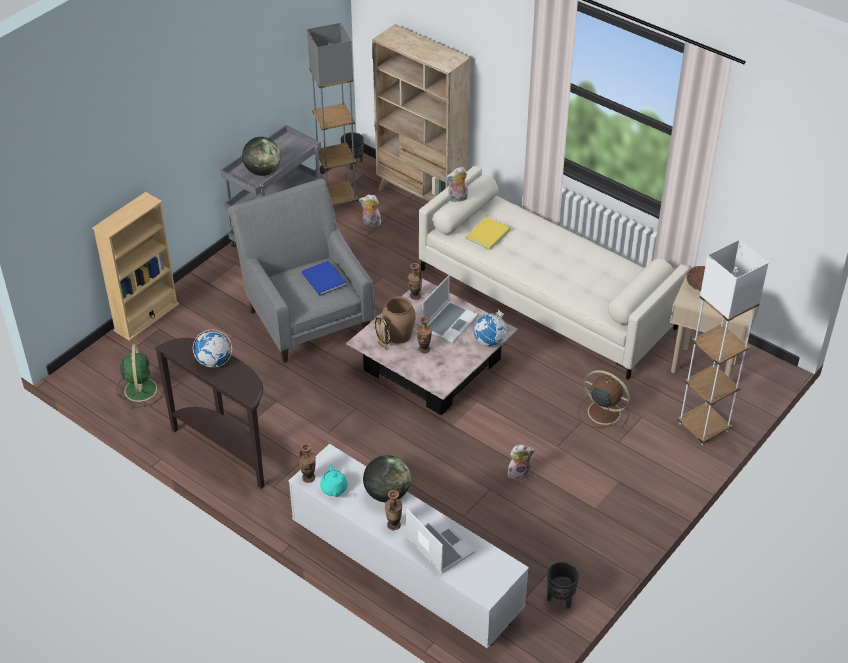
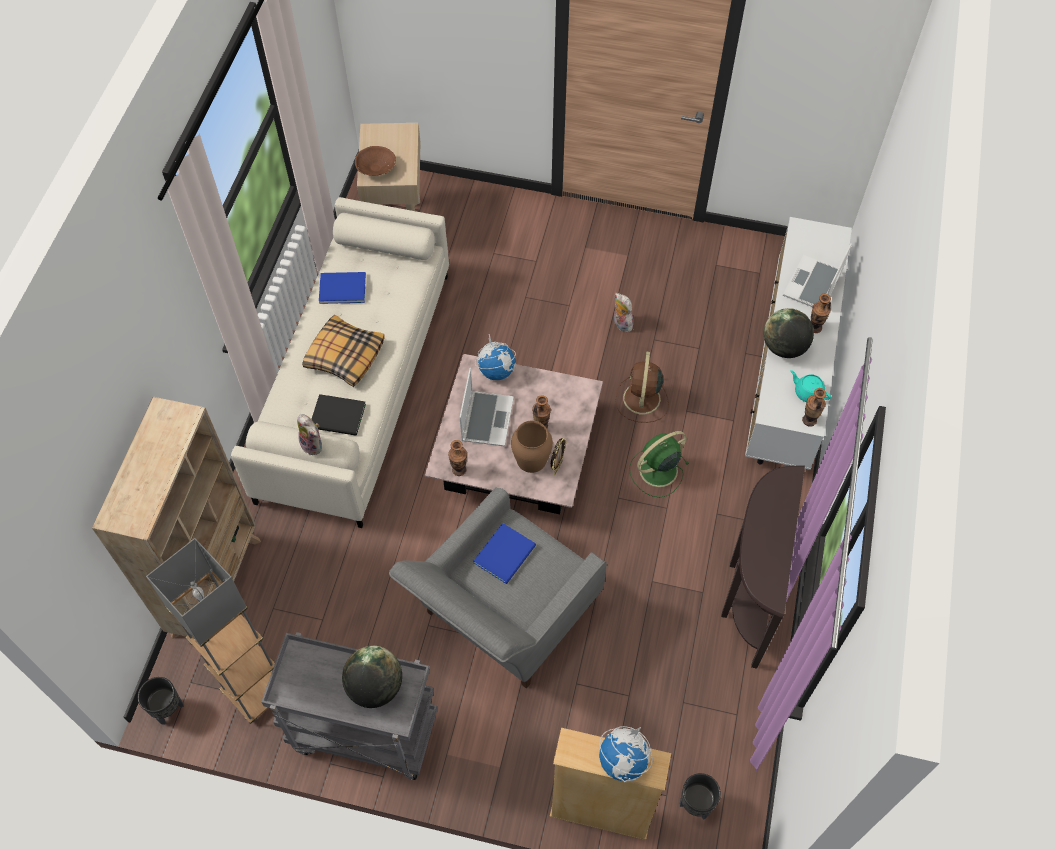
camera: 115 degrees left, 15 degrees up
(140, 388) = (718, 742): green fan -> green fan (656, 471)
(213, 361) = (767, 537): globe -> globe (623, 761)
(334, 489) = (807, 392): turquoise teapot -> turquoise teapot turned 105 degrees counterclockwise
(371, 223) = (294, 624): plush toy -> none
(449, 322) = (486, 419): laptop -> laptop turned 90 degrees clockwise
(486, 234) = (339, 417): yellow book -> black book
(540, 251) = (344, 356): none -> pillow
(560, 599) = (741, 248): black planter -> black planter (696, 804)
(602, 412) = (503, 284): brown fan -> brown fan (641, 400)
(606, 264) = (341, 287): none -> blue book
(703, 427) = (481, 205): white floor lamp -> none

